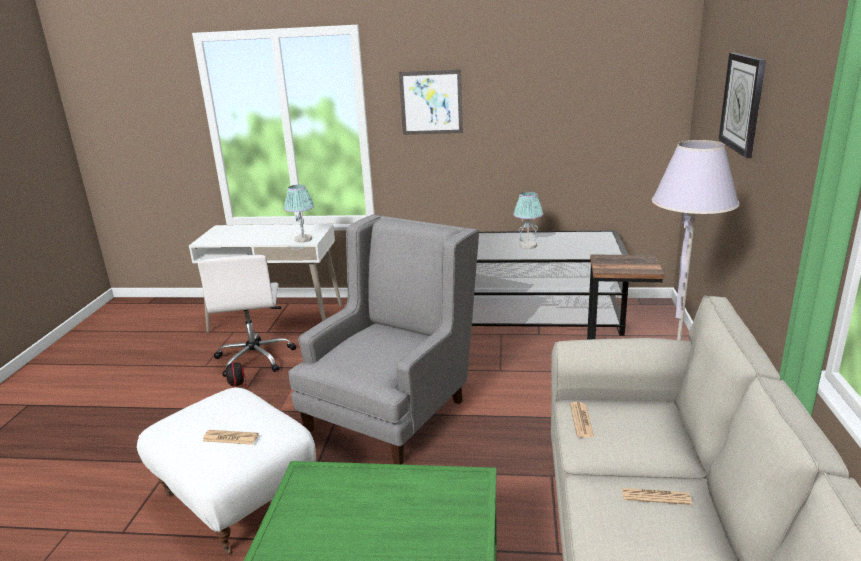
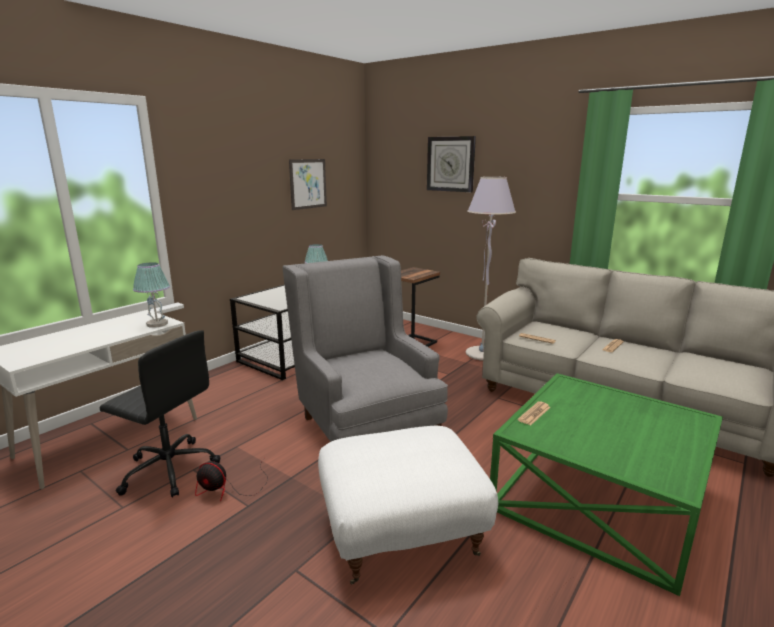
camera: 60 degrees left, 5 degrees down
(230, 438) = (432, 454): newspaper -> newspaper (534, 414)
(255, 358) = (168, 469): white office chair -> black office chair
(431, 102) = (217, 177): picture -> picture (308, 184)

